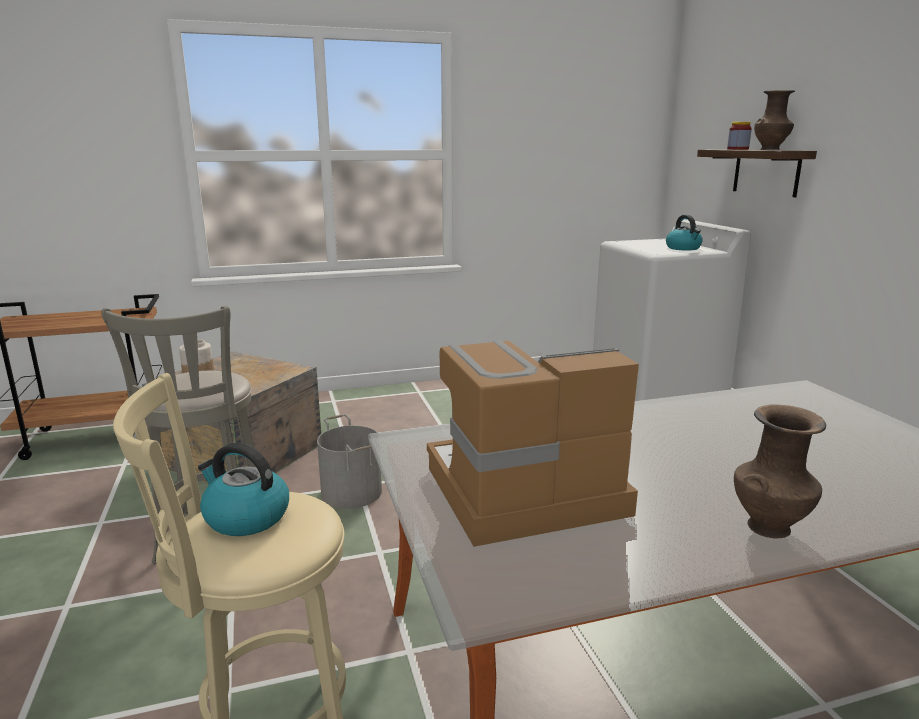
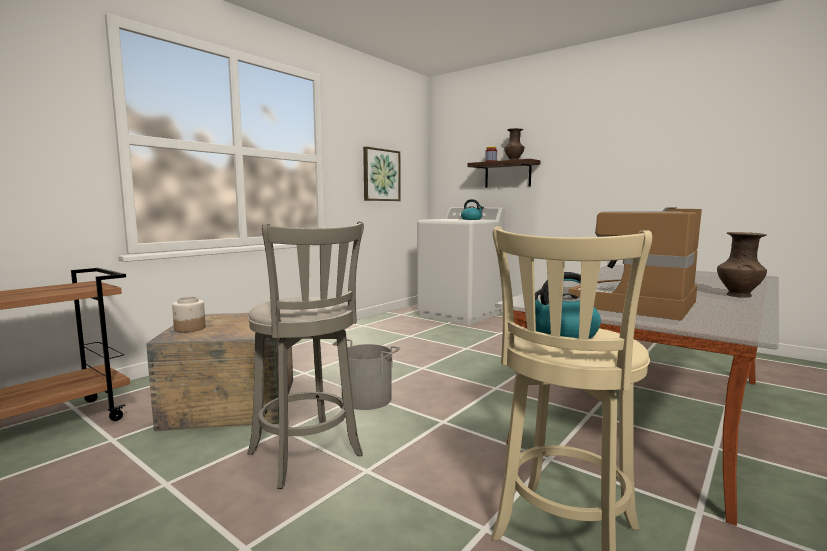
camera: 35 degrees left, 10 degrees down
(561, 168) = (381, 175): none -> picture

